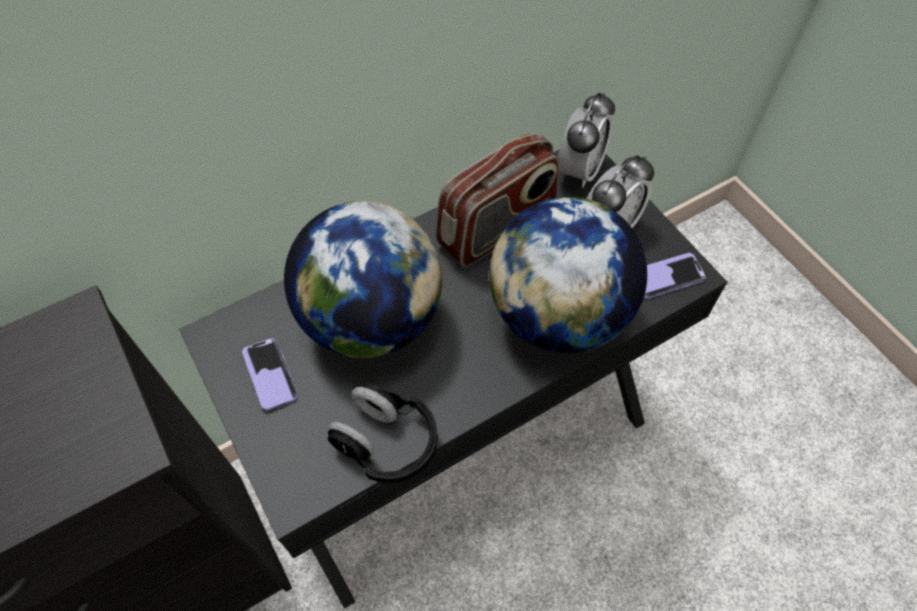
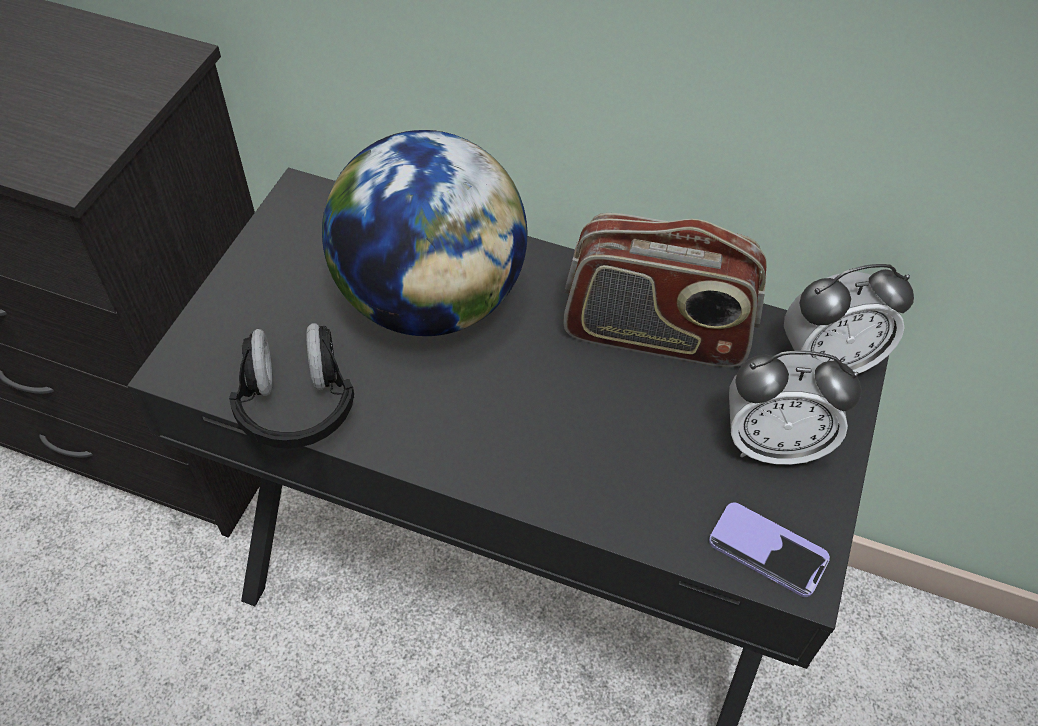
camera: 50 degrees right, 5 degrees down
(270, 375) = (295, 263): phone -> none
(558, 314) = (596, 464): globe -> none

